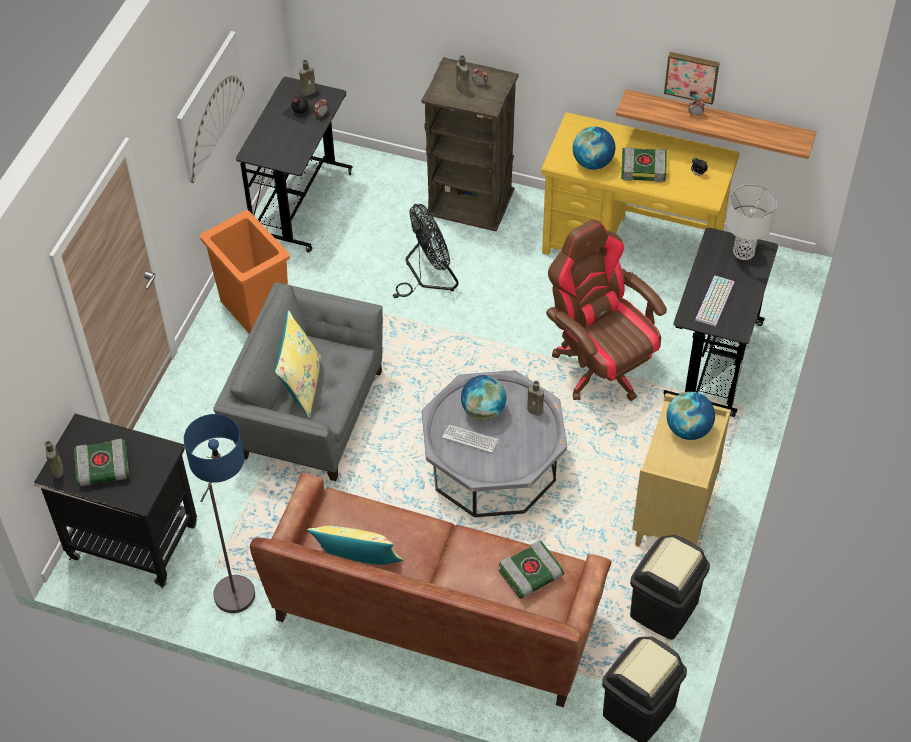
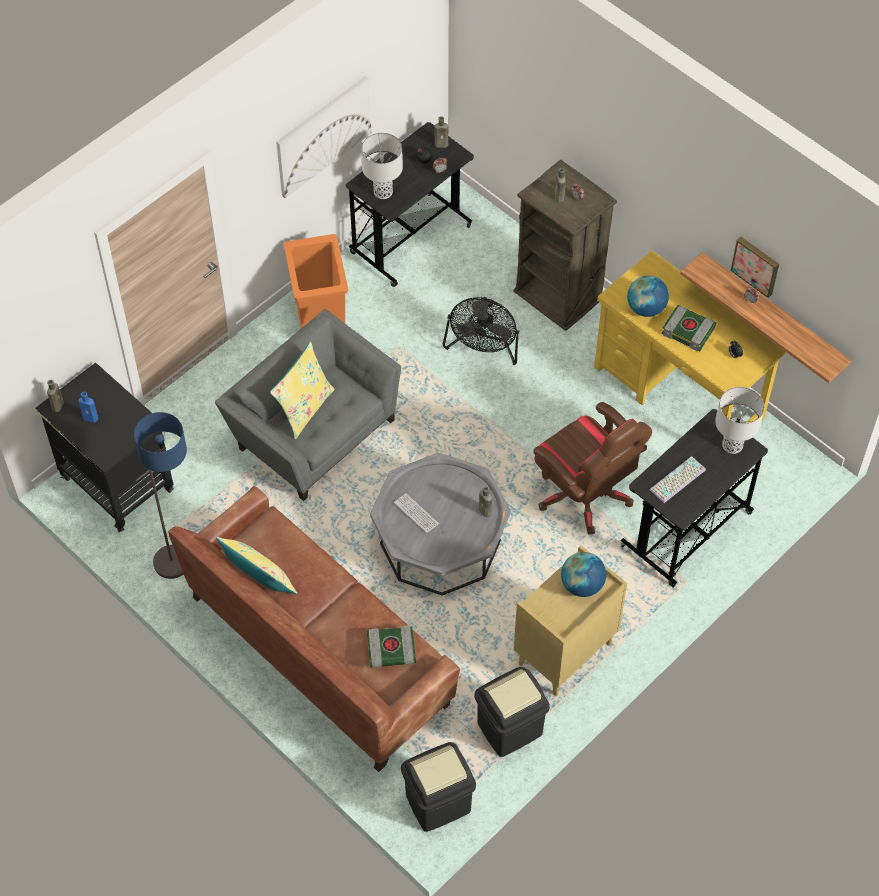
camera: 25 degrees right, 5 degrees up
(102, 468) = (91, 418): book -> blue bottle
(277, 152) = (382, 192): none -> white table lamp
(424, 272) = (481, 344): black fan -> black fan turned 105 degrees clockwise
(483, 411) = (441, 493): globe -> none
(601, 367) = (584, 494): brown office chair -> brown office chair turned 150 degrees clockwise

